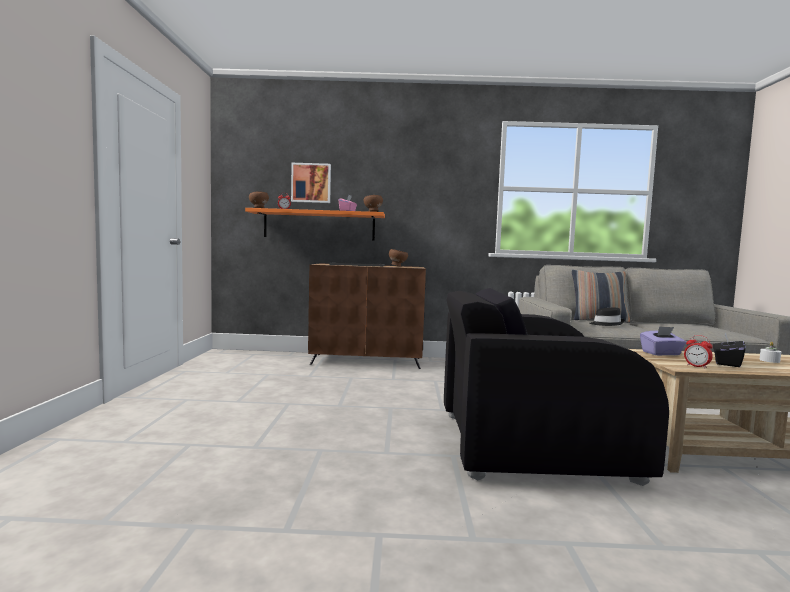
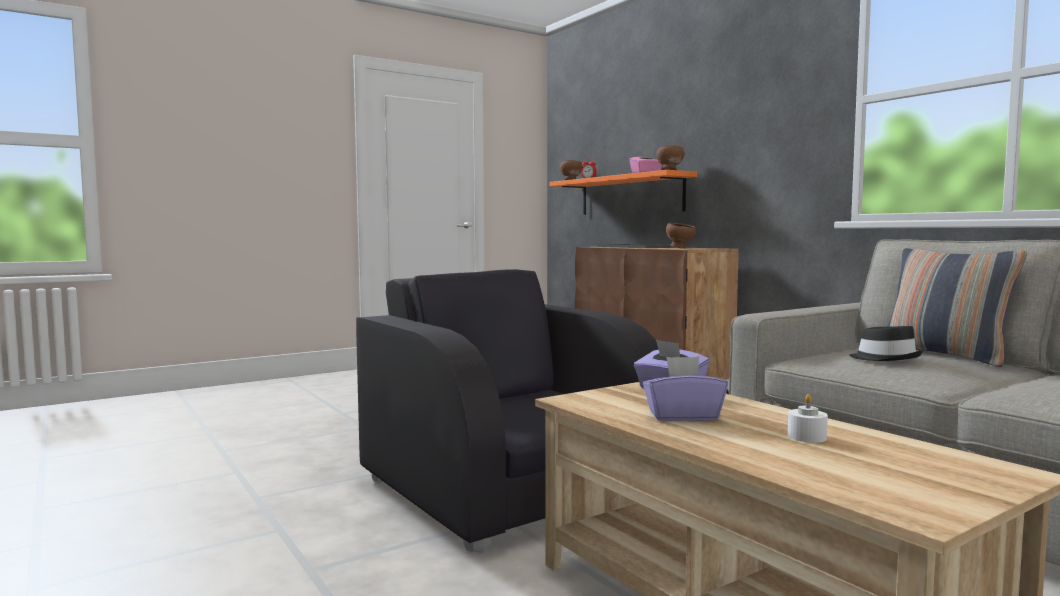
camera: 55 degrees right, 0 degrees up
(311, 183) = (623, 140): picture -> none
(697, 366) = (601, 404): alarm clock -> none
(726, 363) = (683, 416): black tissue box -> purple tissue box

